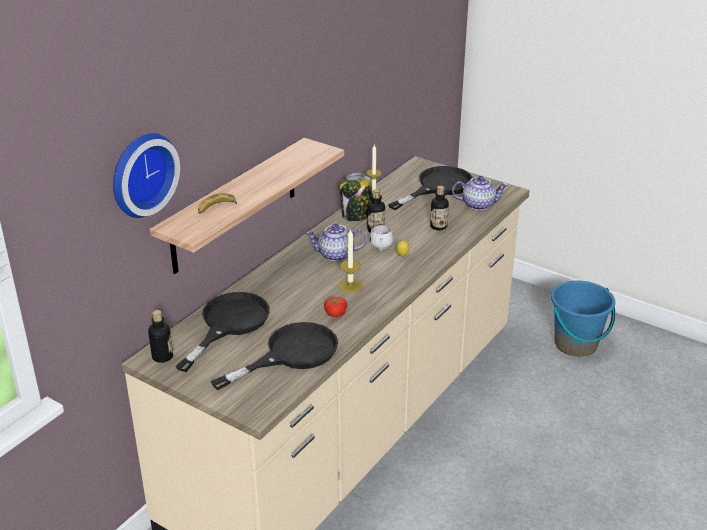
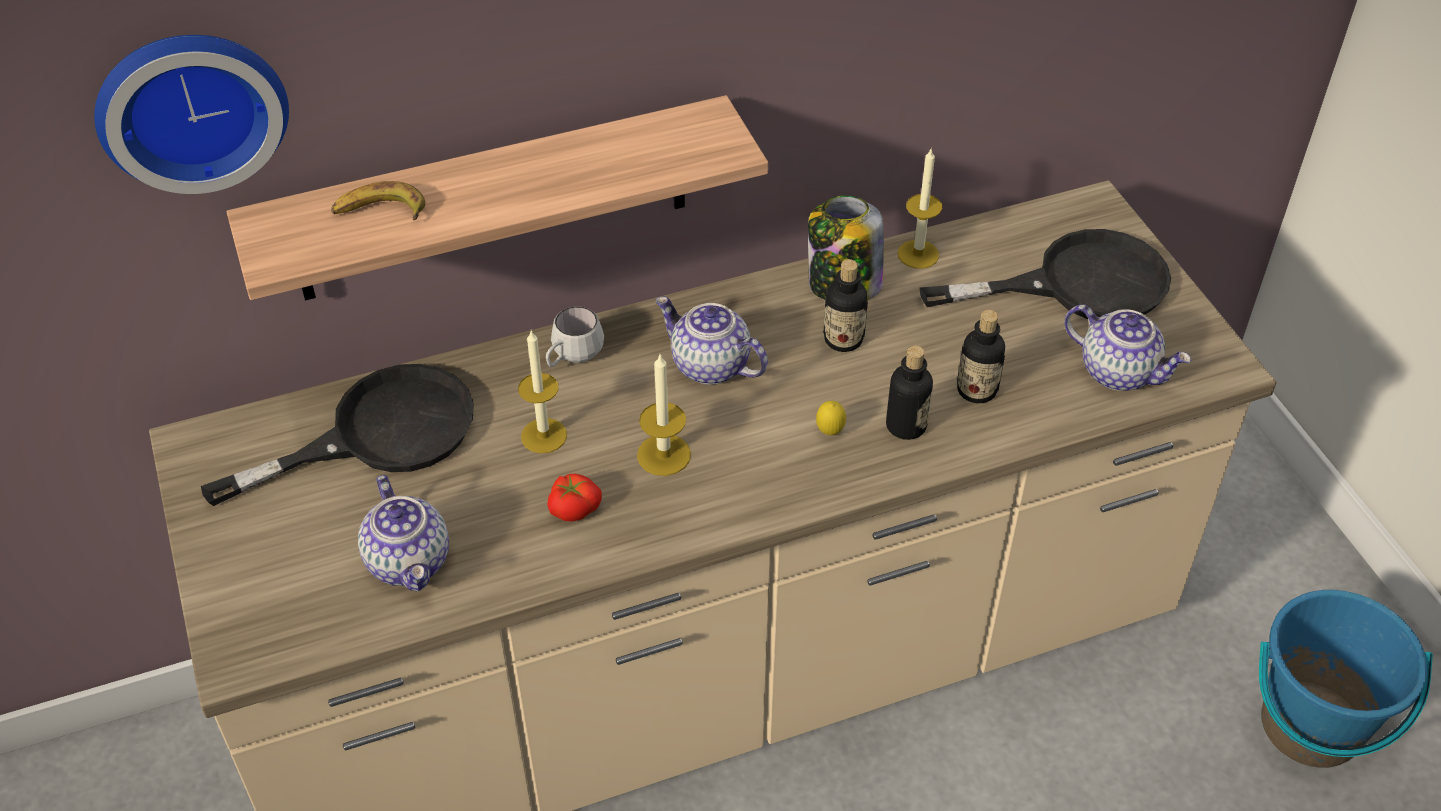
camera: 35 degrees right, 15 degrees up
(162, 357) = (215, 450): bottle -> bottle (906, 426)
(291, 354) = (410, 561): black frying pan -> teapot
(297, 298) = (544, 436): none -> candle
(381, 249) = (808, 392): white mug -> white mug (572, 357)

